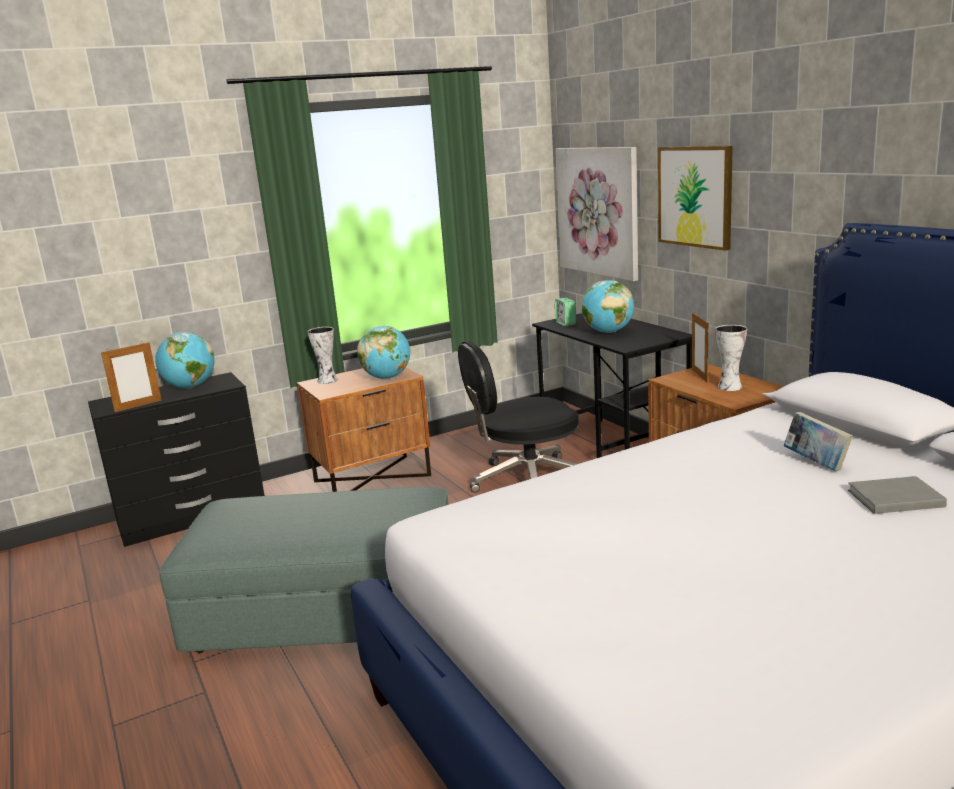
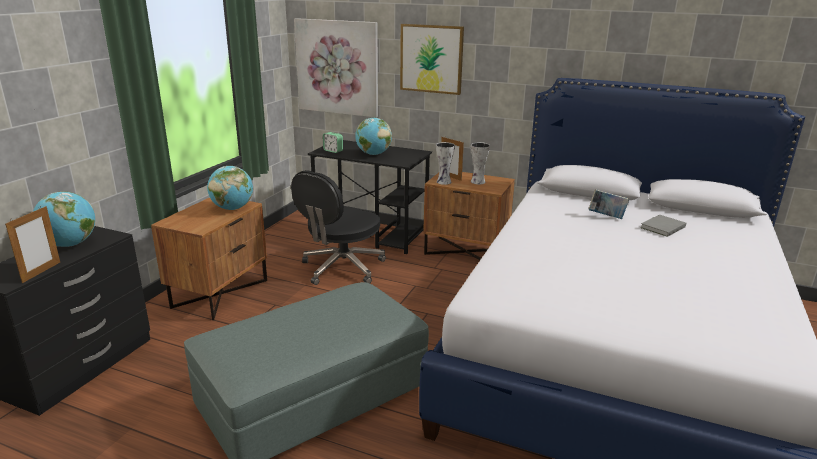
camera: 40 degrees left, 5 degrees up
(327, 381) = (181, 219): vase -> vase (444, 182)

